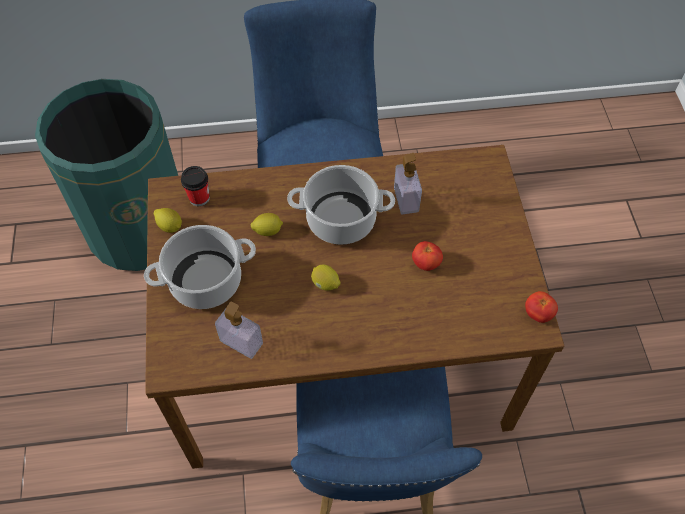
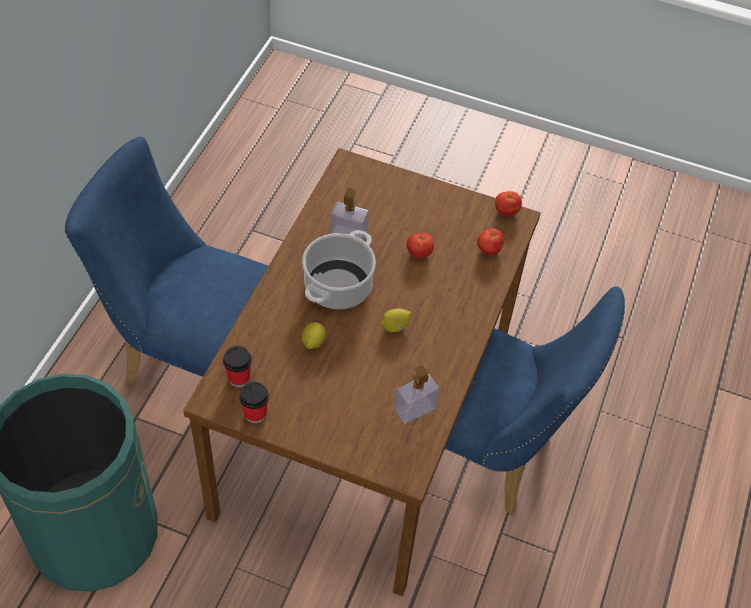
camera: 65 degrees left, 5 degrees down
(170, 226) = (255, 413): lemon -> cup
(206, 280) = (335, 409): cooking pot -> none
(475, 320) = (489, 250): none -> tomato

